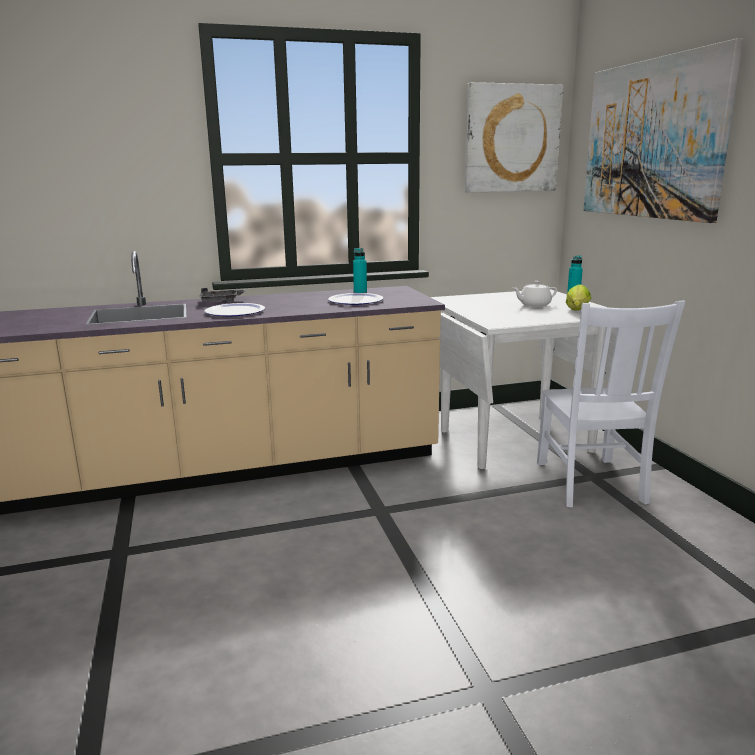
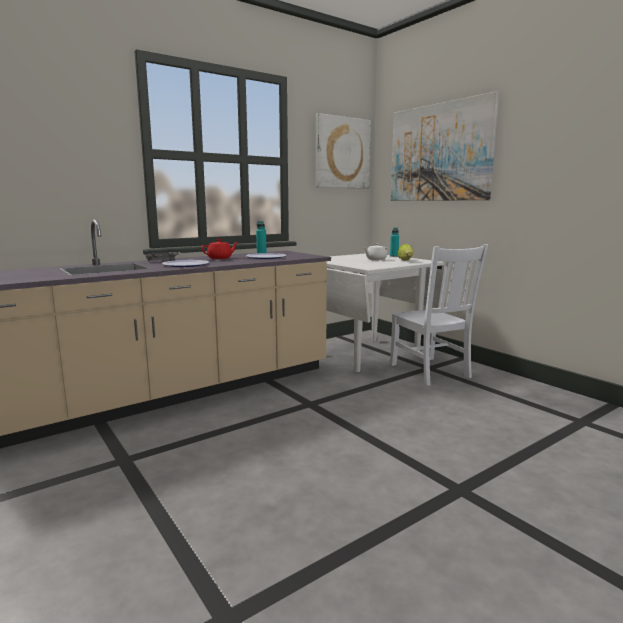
camera: 20 degrees left, 5 degrees down
(296, 299) = (220, 258): none -> red teapot

